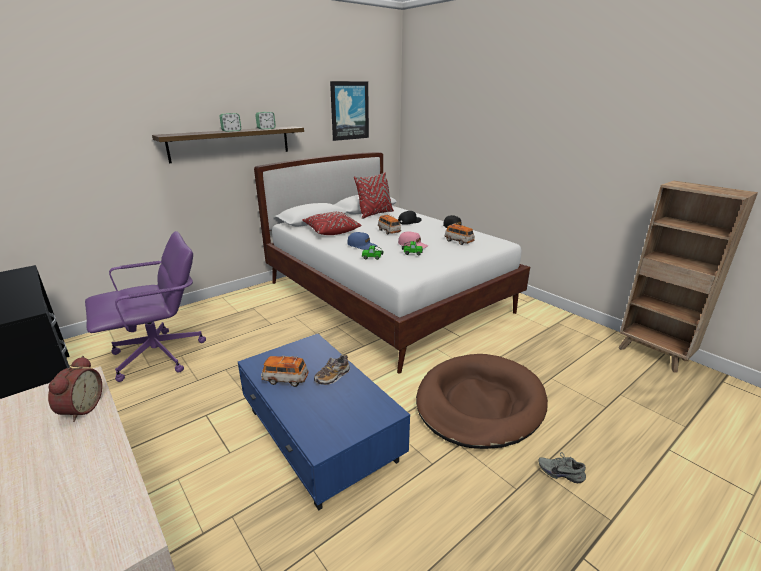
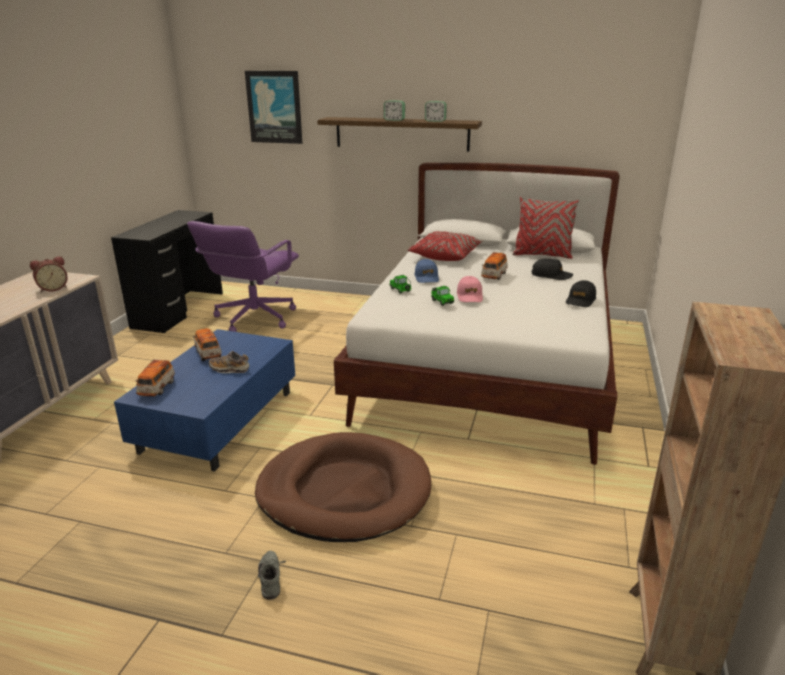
camera: 55 degrees right, 0 degrees up
(160, 355) = (254, 318): purple office chair -> purple office chair turned 90 degrees clockwise
(349, 110) = (574, 106): picture -> picture (274, 107)
(459, 241) = (533, 314): toy car -> toy car (157, 388)

